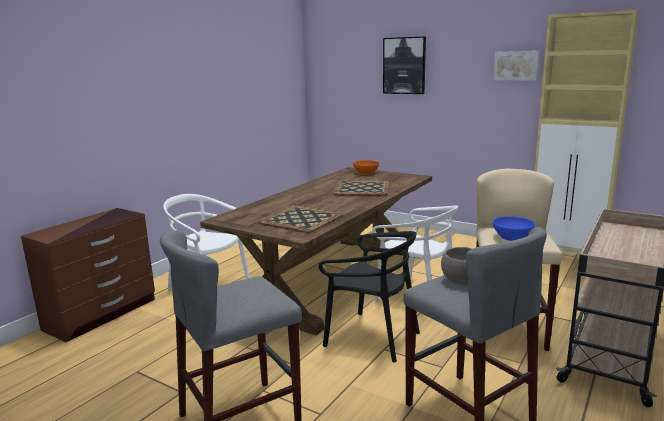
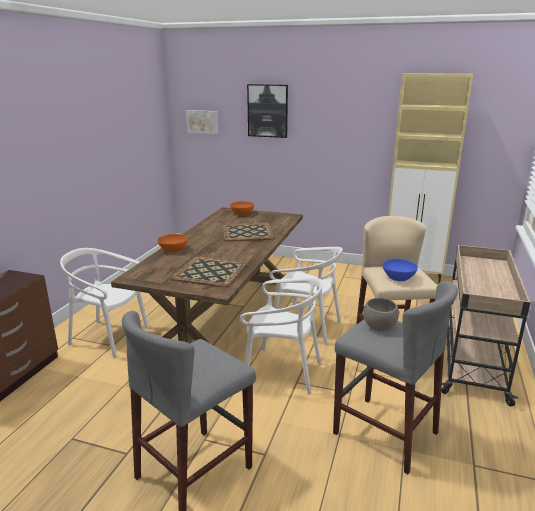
camera: 15 degrees left, 5 degrees up
(276, 199) = (173, 249): none -> orange bowl
(372, 337) = (282, 372): black chair -> white chair
(516, 65) = (369, 114): picture -> picture (202, 121)

